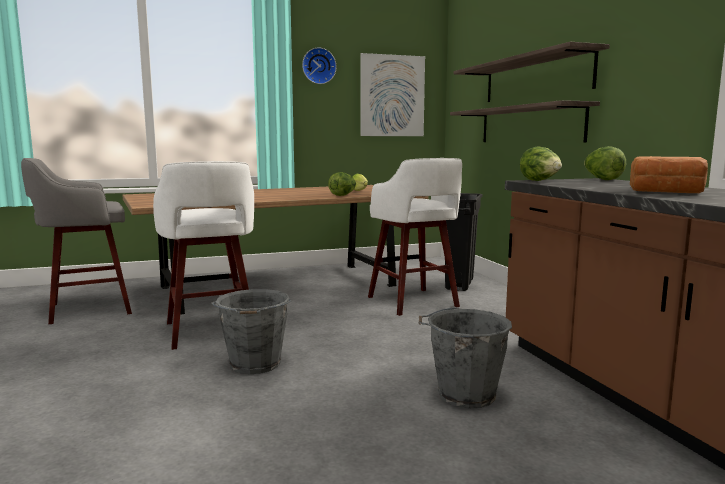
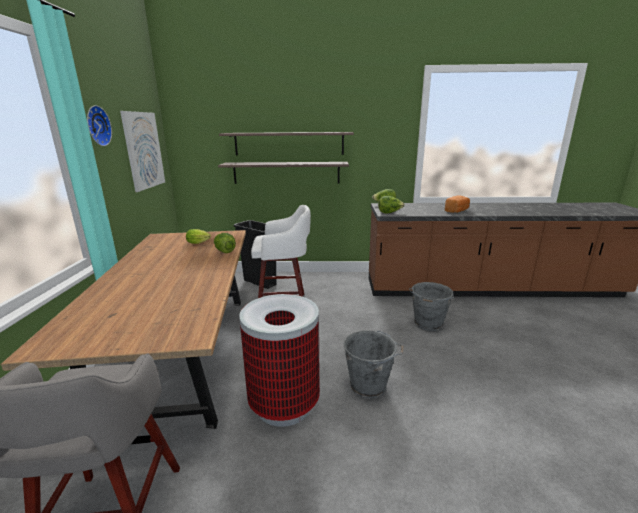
camera: 70 degrees left, 10 degrees up
(211, 331) = (284, 404): white stool -> trash can

